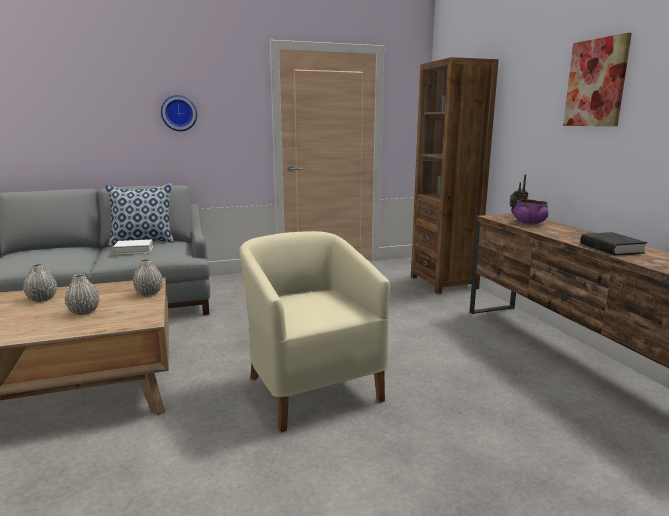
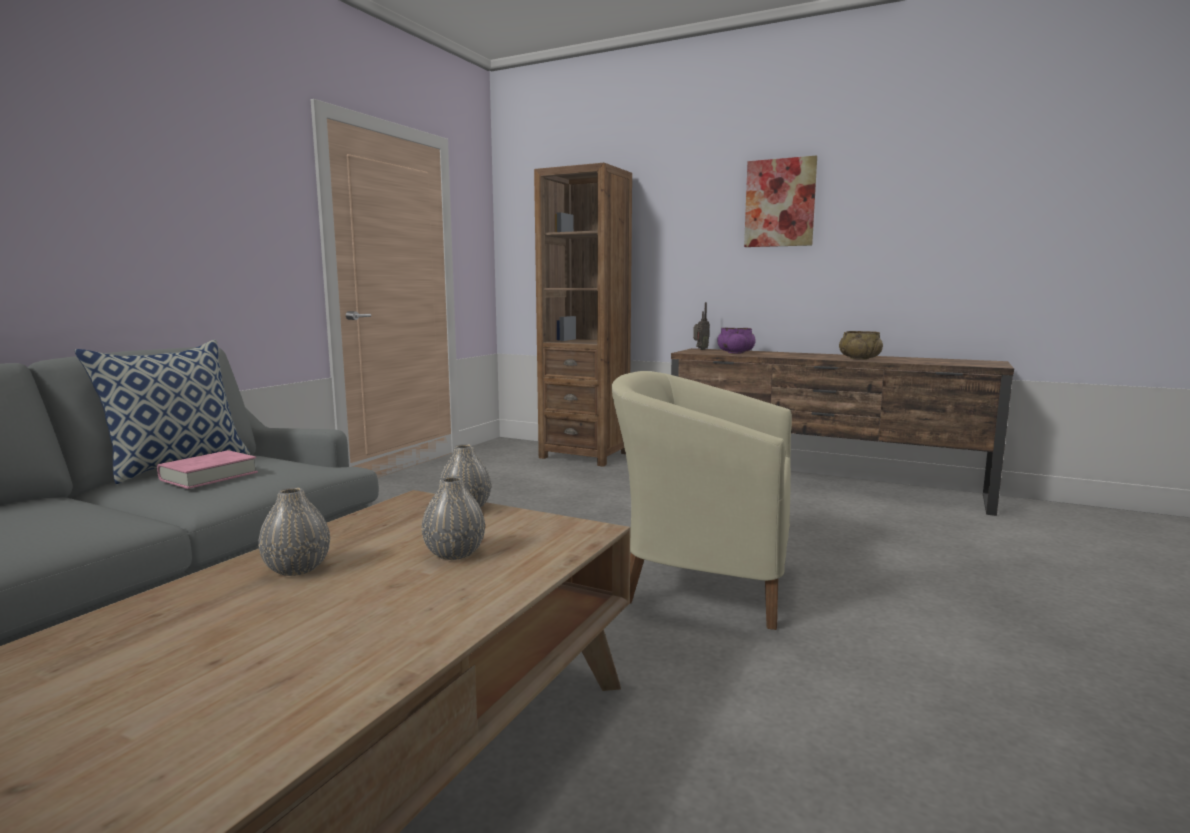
camera: 45 degrees left, 5 degrees down
(134, 250) = (209, 476): white book -> pink book
(179, 113) = (170, 207): wall clock -> none
(611, 248) = (859, 358): black book -> beige bowl

